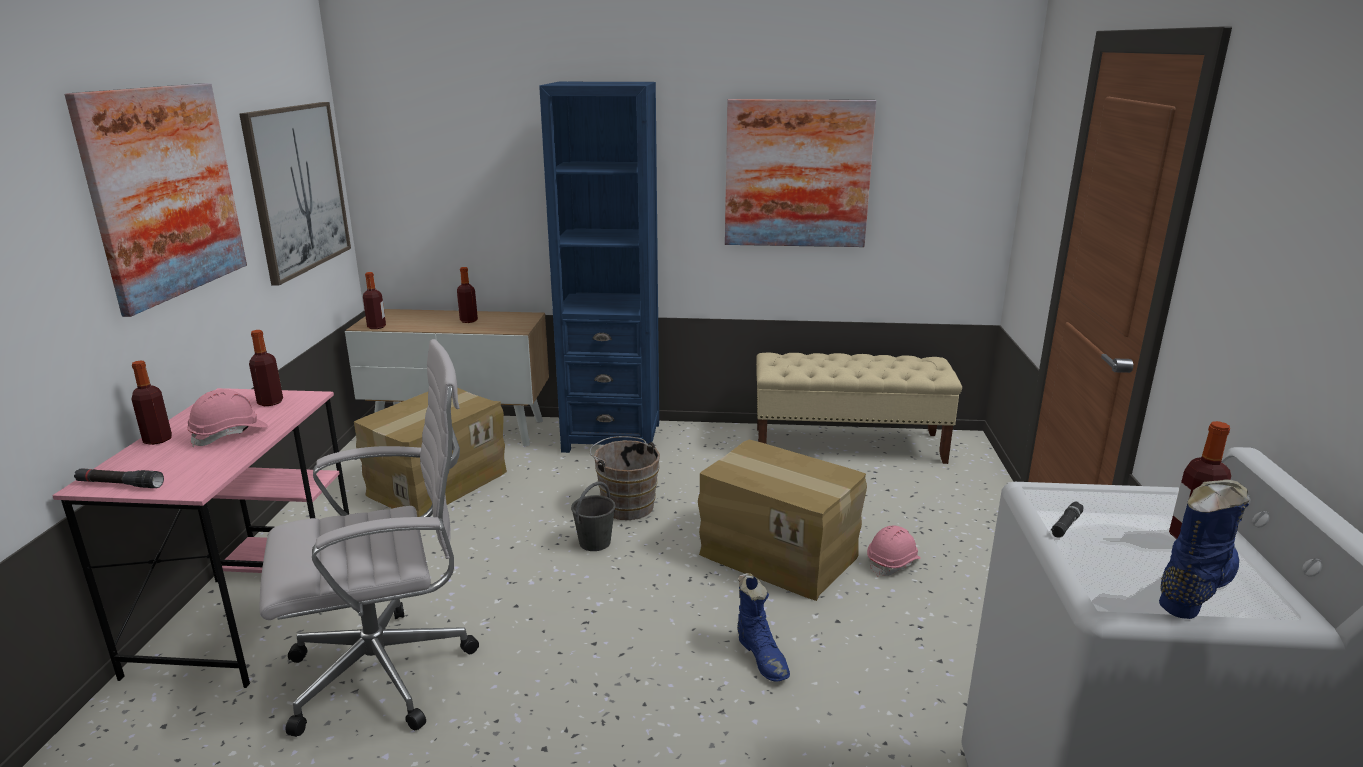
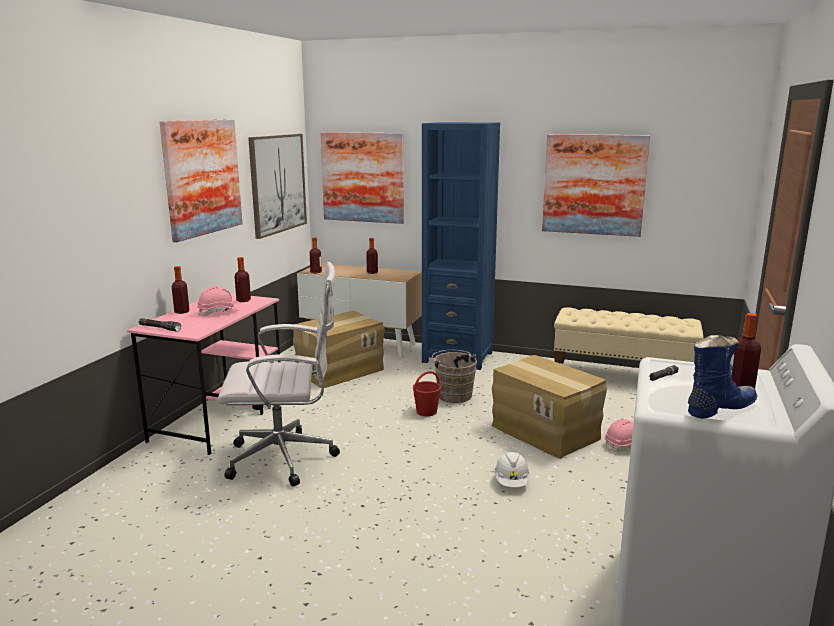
camera: 15 degrees right, 5 degrees down
(438, 171) = (363, 177): none -> picture
(595, 542) = (427, 412): grey bucket -> red bucket
(762, 657) = (511, 482): blue boot -> white hard hat

